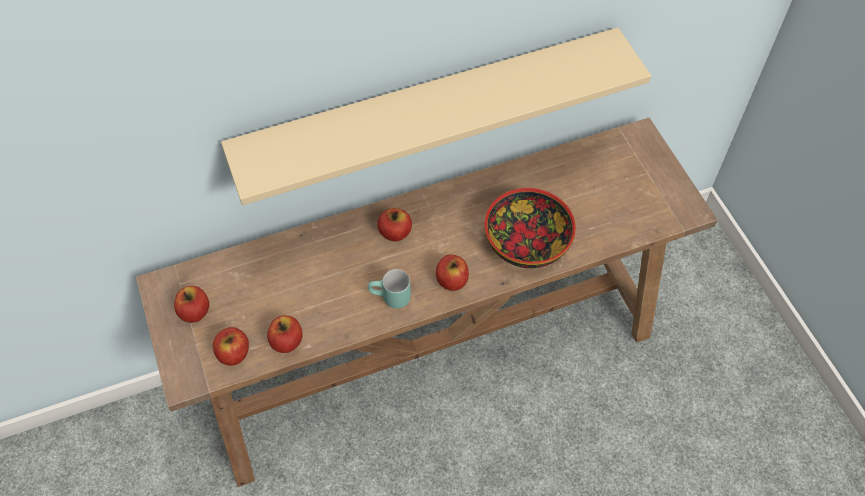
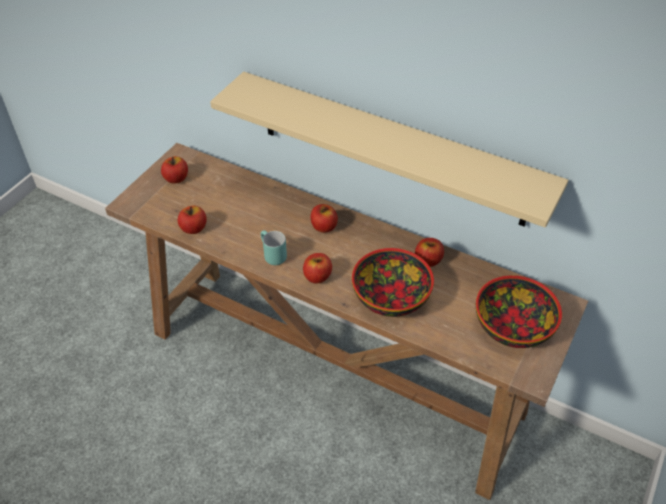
camera: 50 degrees right, 10 degrees down
(233, 353) = (164, 211): apple -> apple (428, 260)
(632, 183) = (514, 326): none -> bowl

